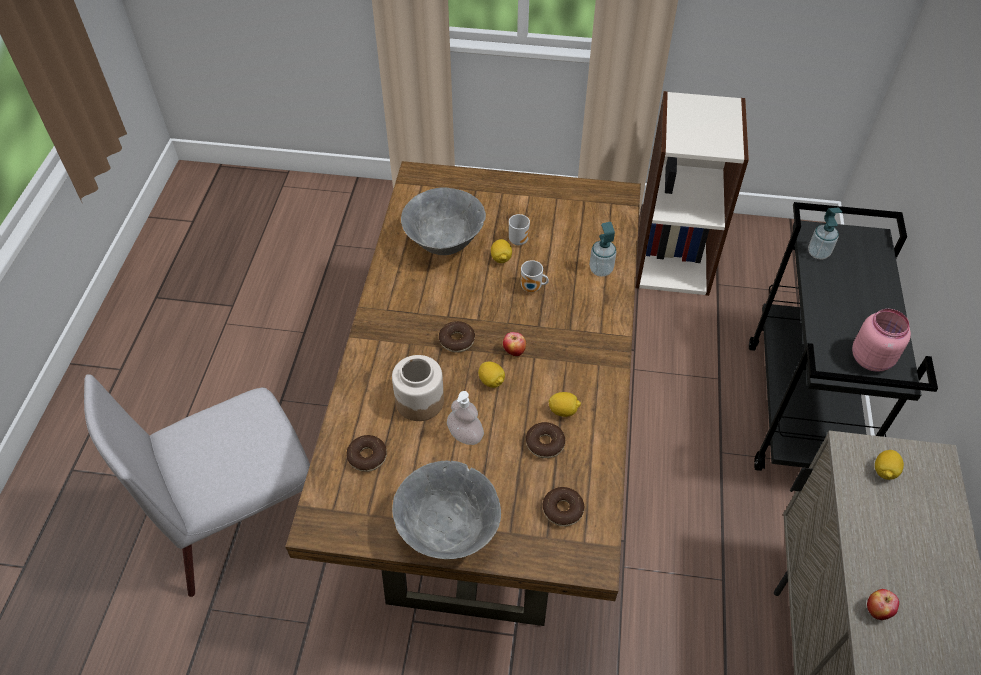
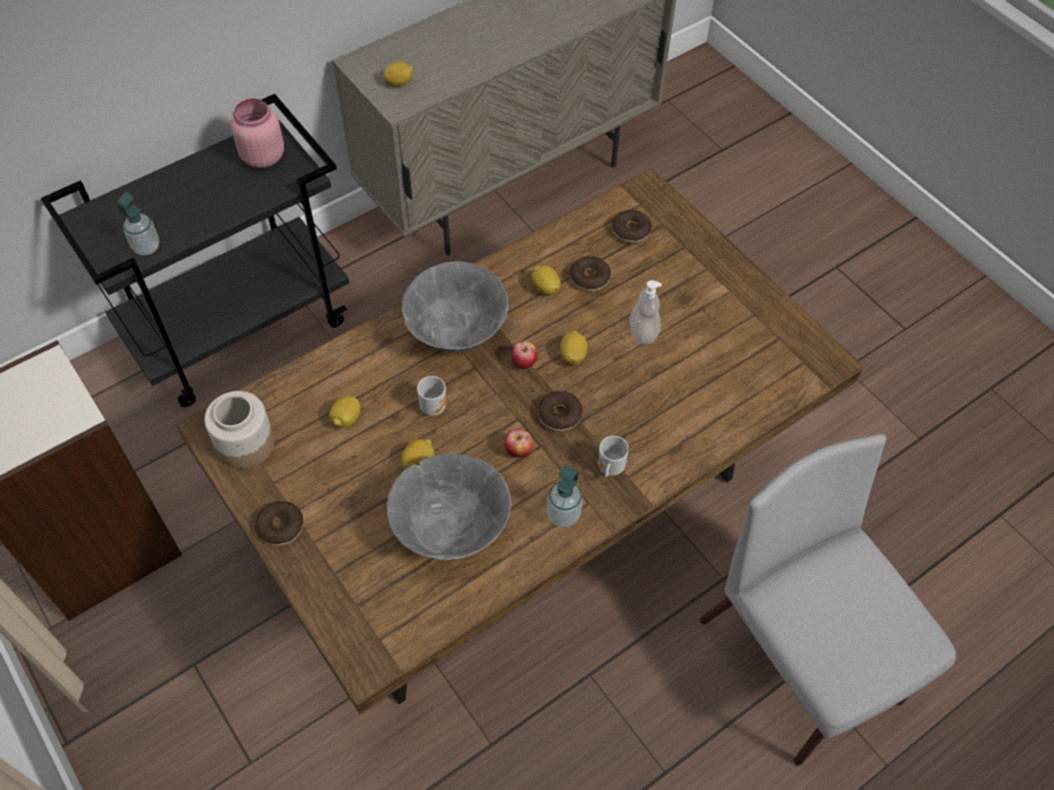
camera: 135 degrees left, 5 degrees up
(242, 519) = (802, 663): grey chair -> grey chair turned 135 degrees counterclockwise
(367, 457) = (740, 380): donut -> donut (281, 527)
(419, 400) = (651, 390): jar -> jar (245, 445)
(448, 530) = (728, 281): grey bowl -> grey bowl (457, 335)
(518, 240) = (376, 468): mug -> mug (609, 468)
(566, 247) = (346, 419): none -> lemon
(601, 269) = (350, 370): soap dispenser -> soap dispenser (563, 515)
(877, 610) = (519, 44): apple -> apple (518, 451)

